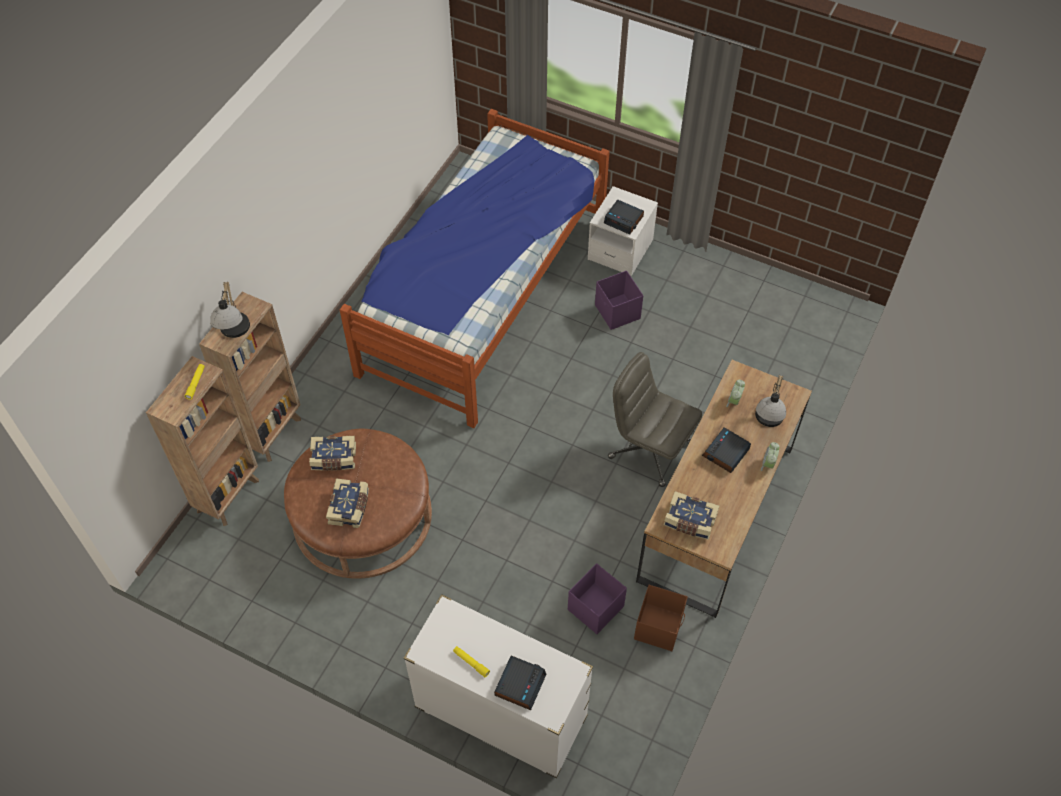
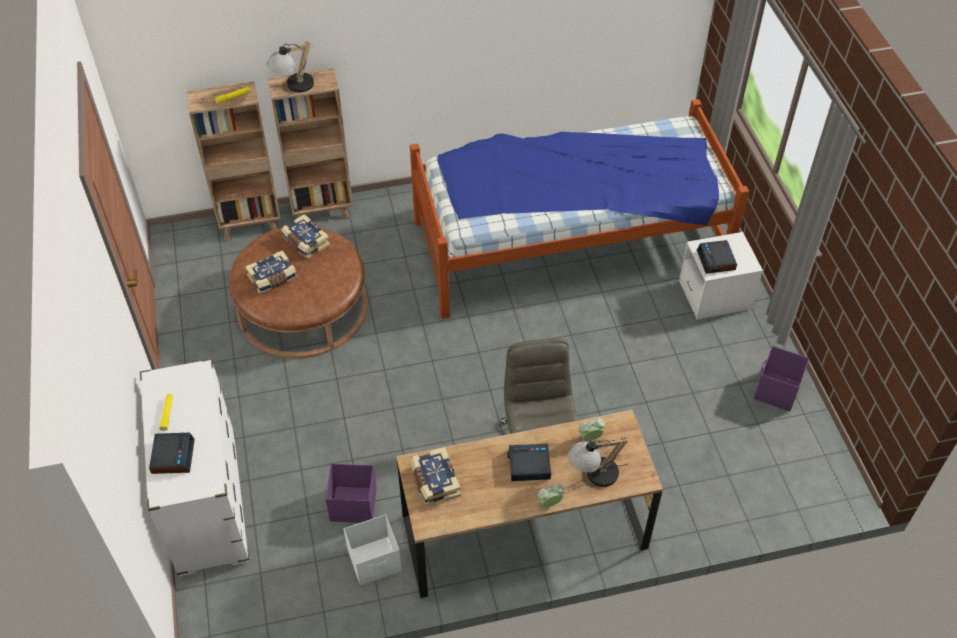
camera: 50 degrees right, 5 degrees down
(520, 684) = (172, 456): alarm clock -> alarm clock turned 75 degrees counterclockwise
(617, 312) = (649, 335): purple storage box -> purple storage box (776, 391)
(659, 626) = (375, 561): brown storage box -> white storage box

